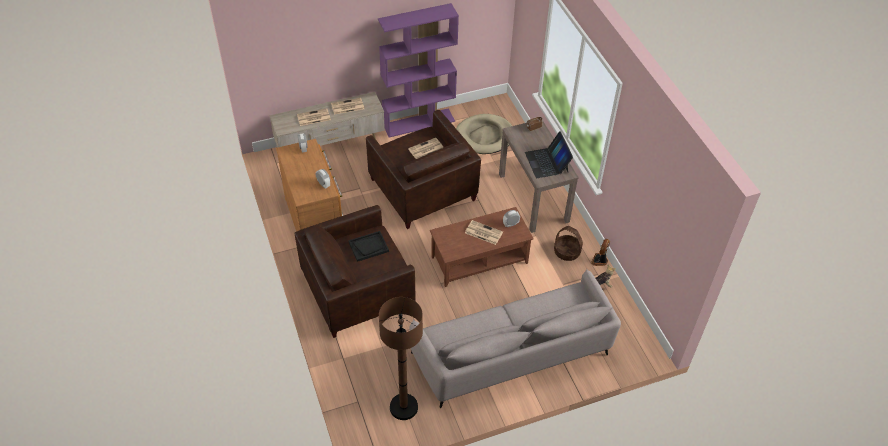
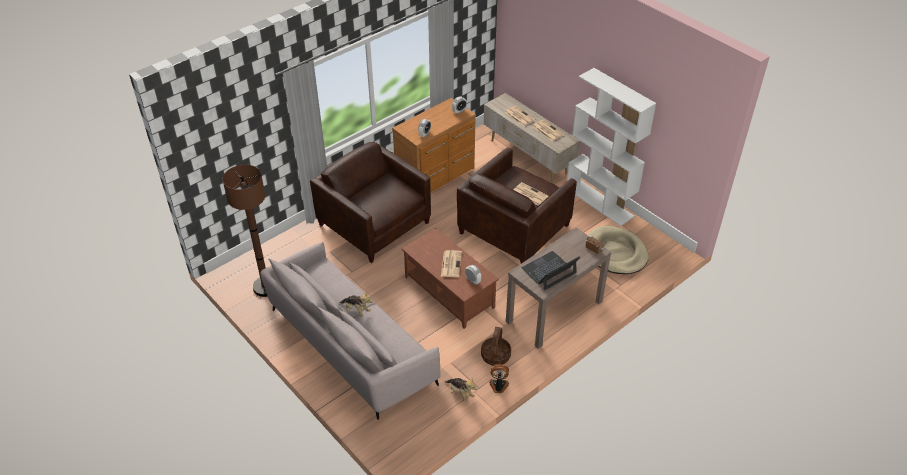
camera: 70 degrees right, 5 degrees down
(368, 247) = (390, 193): black tray -> none
(419, 122) = (600, 202): purple bookcase -> white bookcase
(509, 319) = (356, 310): none -> plush toy

